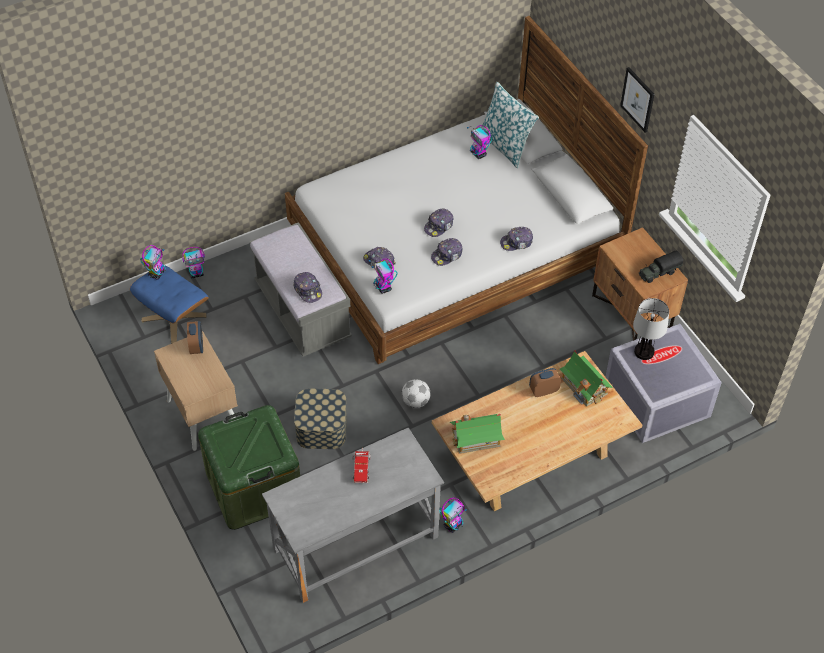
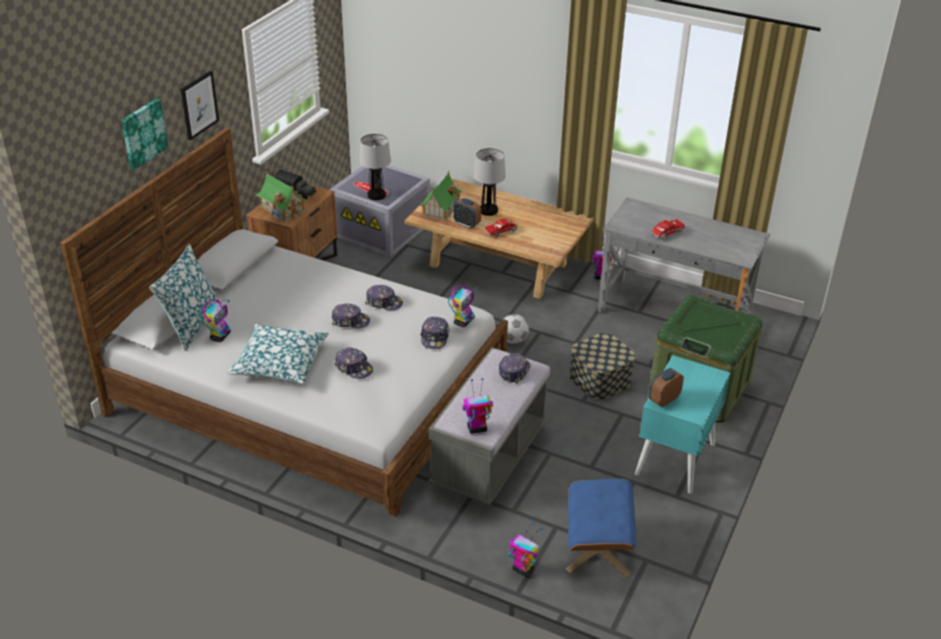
camera: 125 degrees left, 15 degrees down
(157, 273) = (596, 525): toy robot -> toy robot (476, 429)
(202, 415) = (675, 459): beige nightstand -> turquoise nightstand
(422, 171) = (280, 363): none -> pillow
(476, 438) = (548, 237): toy house -> toy house (282, 209)
(512, 410) = (502, 231): none -> toy truck
(516, 242) = (328, 271): cap -> cap (354, 368)
(555, 420) = (488, 211): none -> table lamp
(595, 47) = (143, 133): none -> picture

